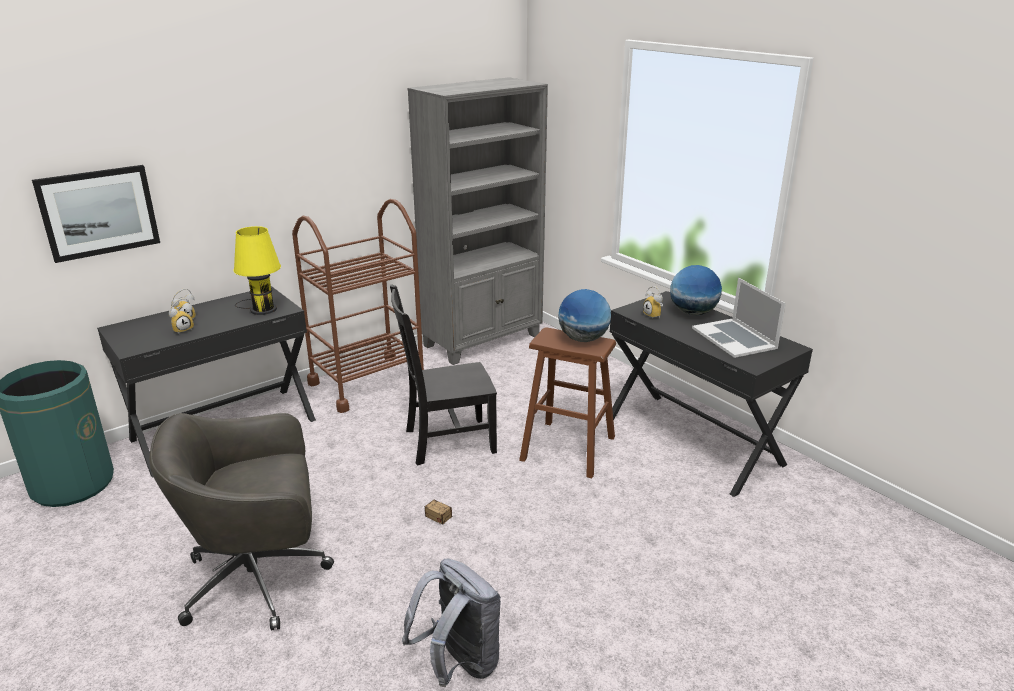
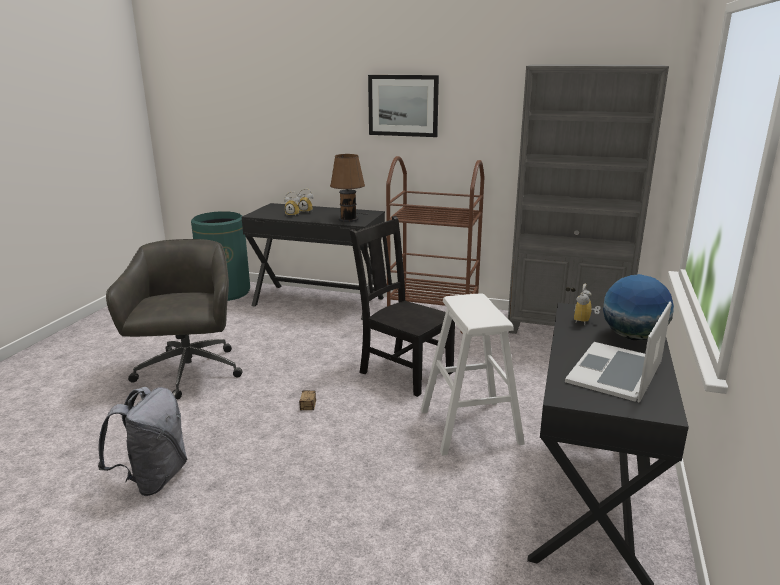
camera: 55 degrees right, 5 degrees down
(99, 212) = (283, 126): picture -> picture (403, 105)
(259, 579) = (188, 373): grey office chair -> grey office chair turned 45 degrees clockwise
(261, 308) = (349, 218): yellow table lamp -> brown table lamp
(567, 448) = (470, 426): brown stool -> white stool
(583, 339) = (487, 312): globe -> none

